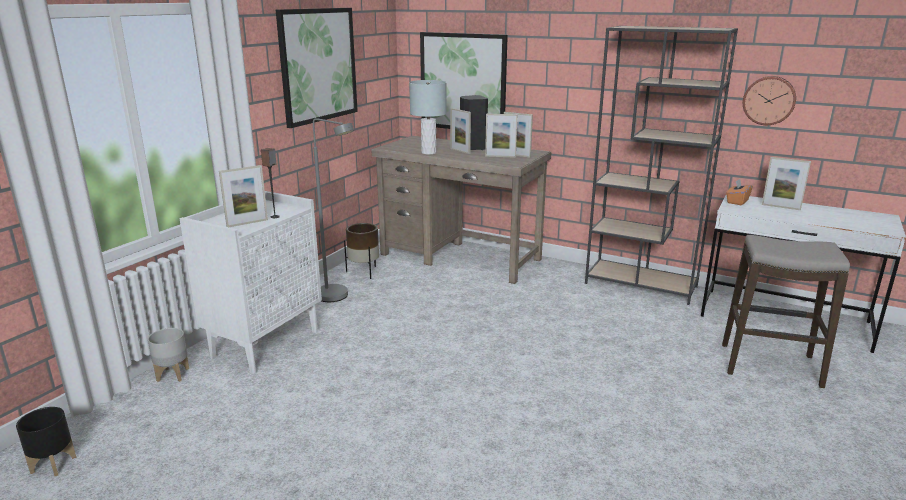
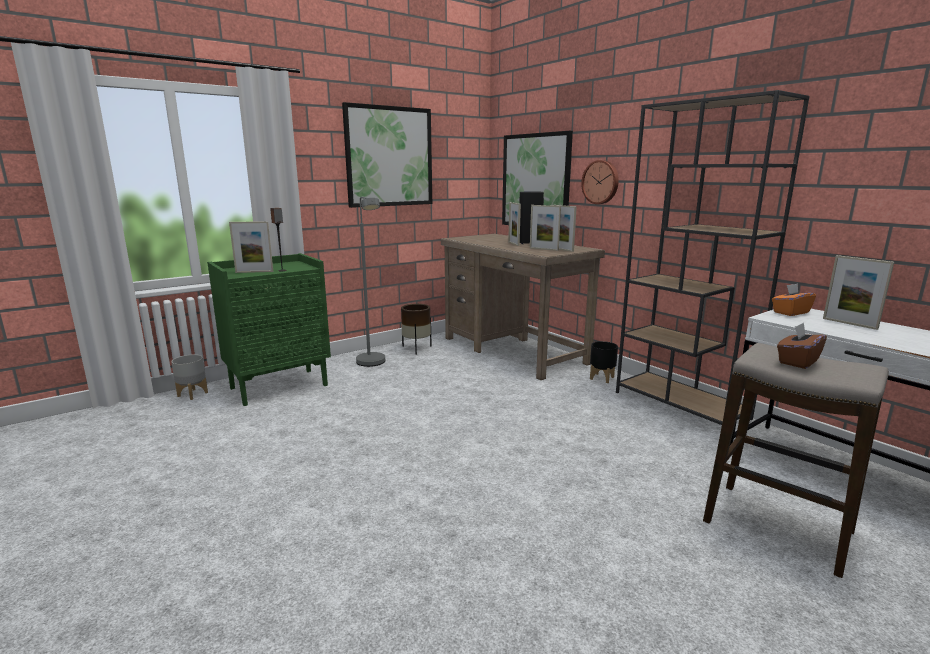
camera: 25 degrees right, 5 degrees down
(53, 464) = (47, 436): black planter -> black planter (601, 378)
(266, 343) = (280, 386): white cabinet -> green cabinet
(429, 152) = (483, 243): grey table lamp -> none
(769, 100) = (850, 185): wall clock -> wall clock (601, 182)
(787, 247) = (797, 361): none -> brown tissue box

